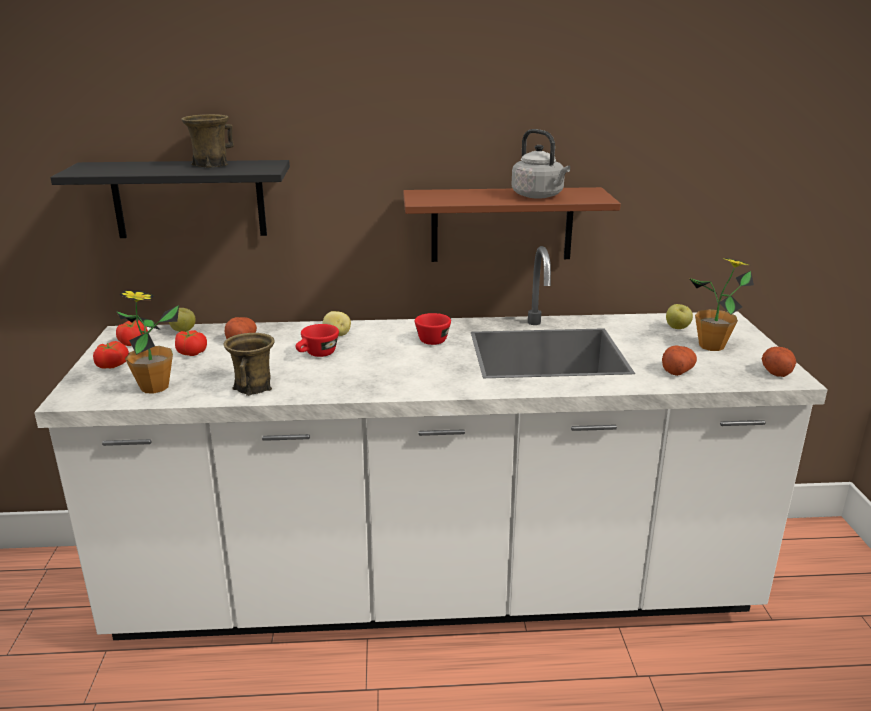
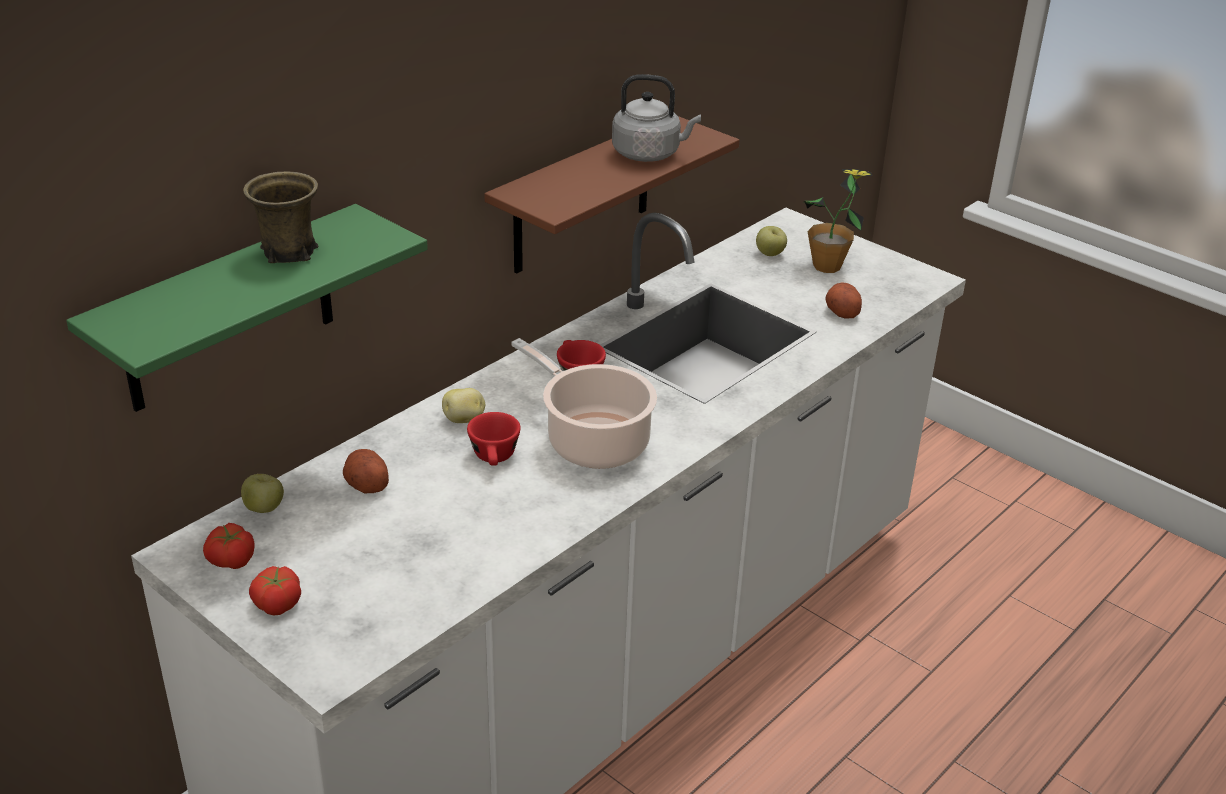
camera: 45 degrees left, 10 degrees up
(154, 387) = (399, 600): potted plant -> none
(189, 199) = (229, 311): black shelf -> green shelf
(192, 352) = (342, 532): tomato -> none
(254, 387) = (509, 536): brown mug -> none
(382, 368) = (592, 440): none -> cooking pot
(776, 371) = (910, 275): potato -> none

